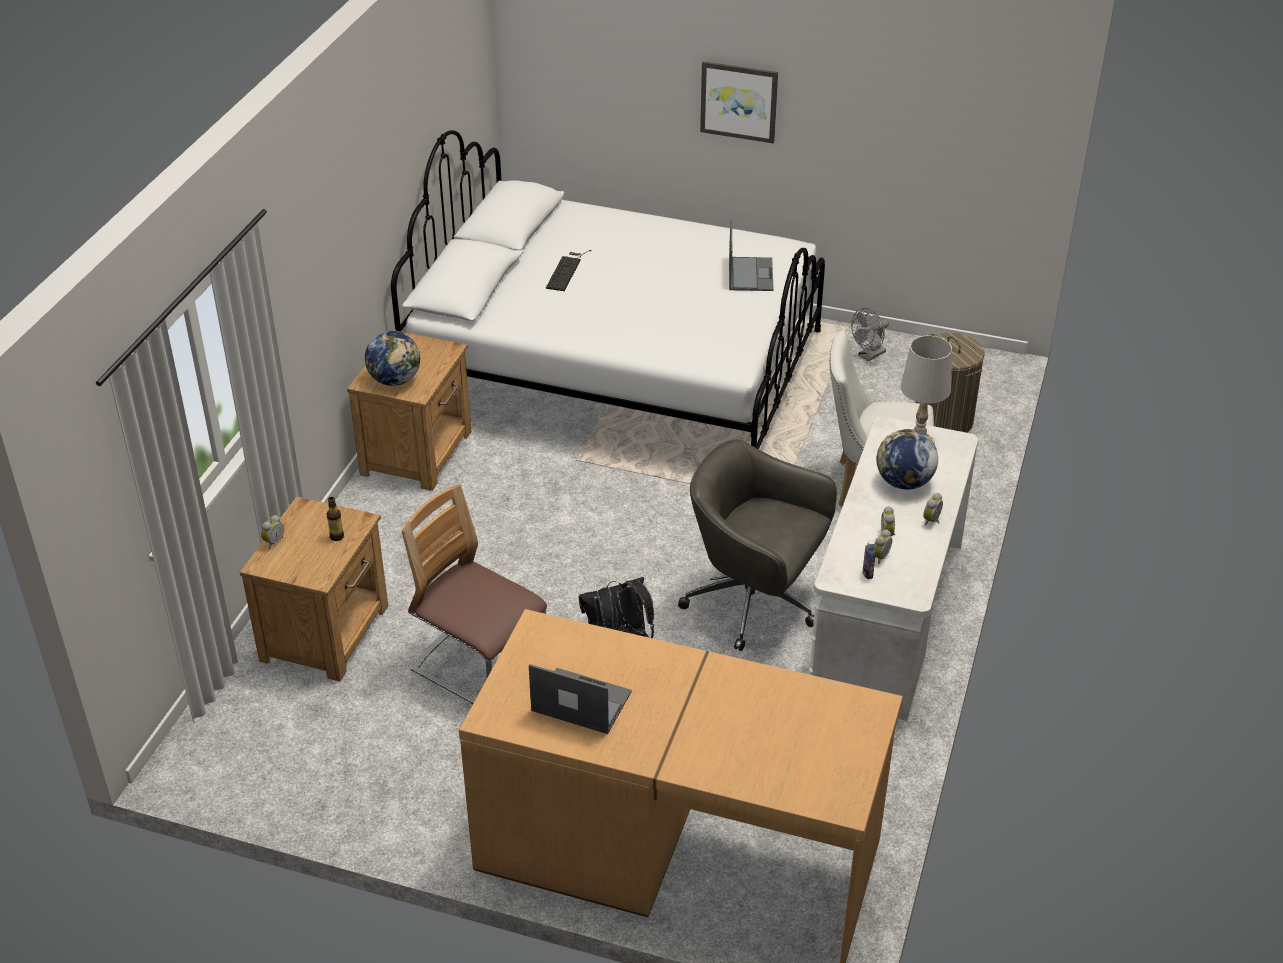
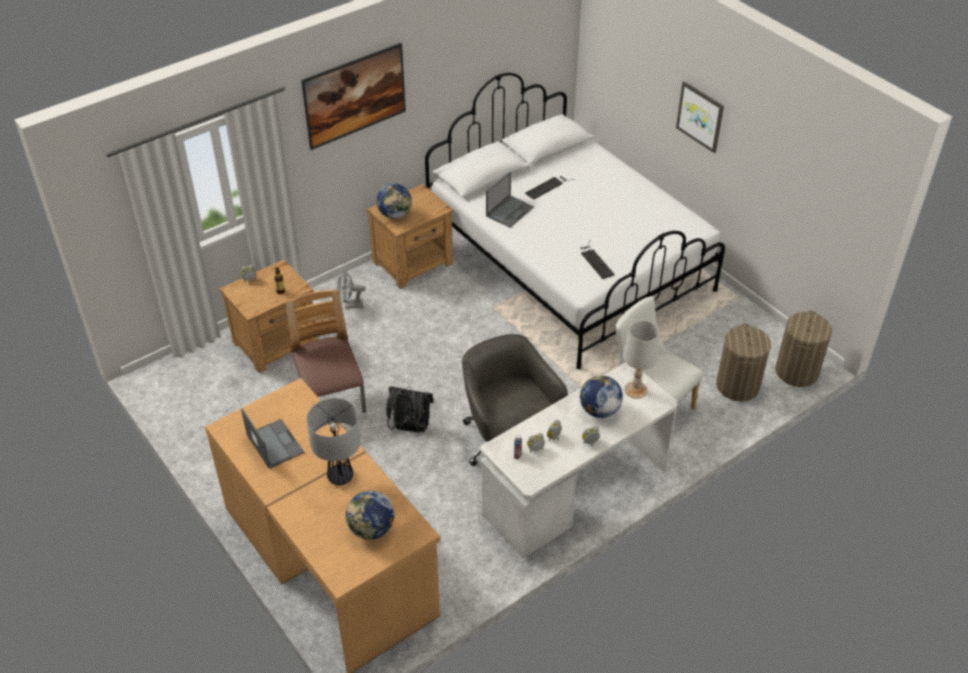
camera: 35 degrees right, 5 degrees up
(321, 235) = (356, 112): none -> picture
(711, 694) = (341, 477): none -> table lamp
(713, 329) = (595, 260): none -> keyboard
(750, 274) = (655, 234): laptop -> laptop (510, 211)
(817, 732) = (371, 529): none -> globe
(869, 356) = (732, 321): grey fan -> grey fan (350, 305)
(987, 379) = (796, 372): none -> laundry basket

